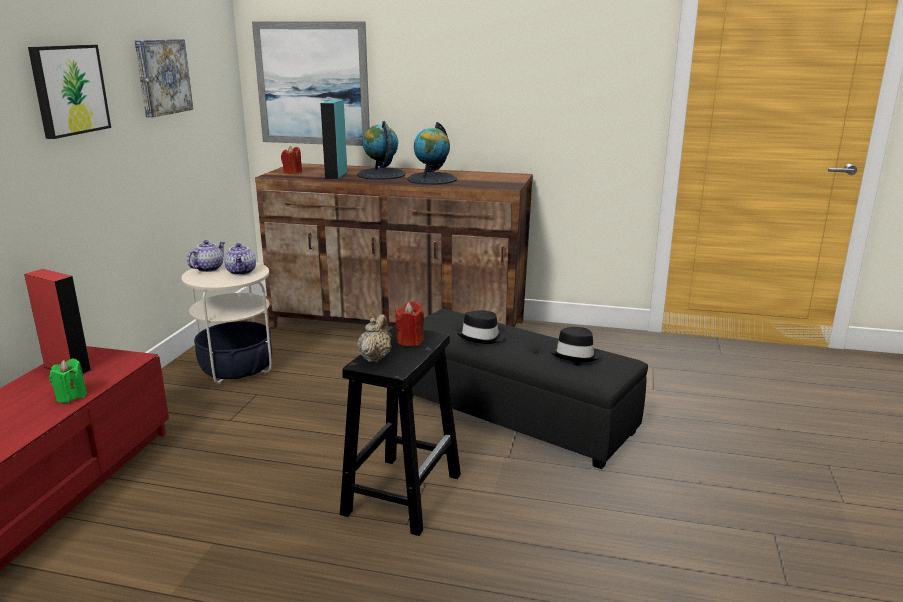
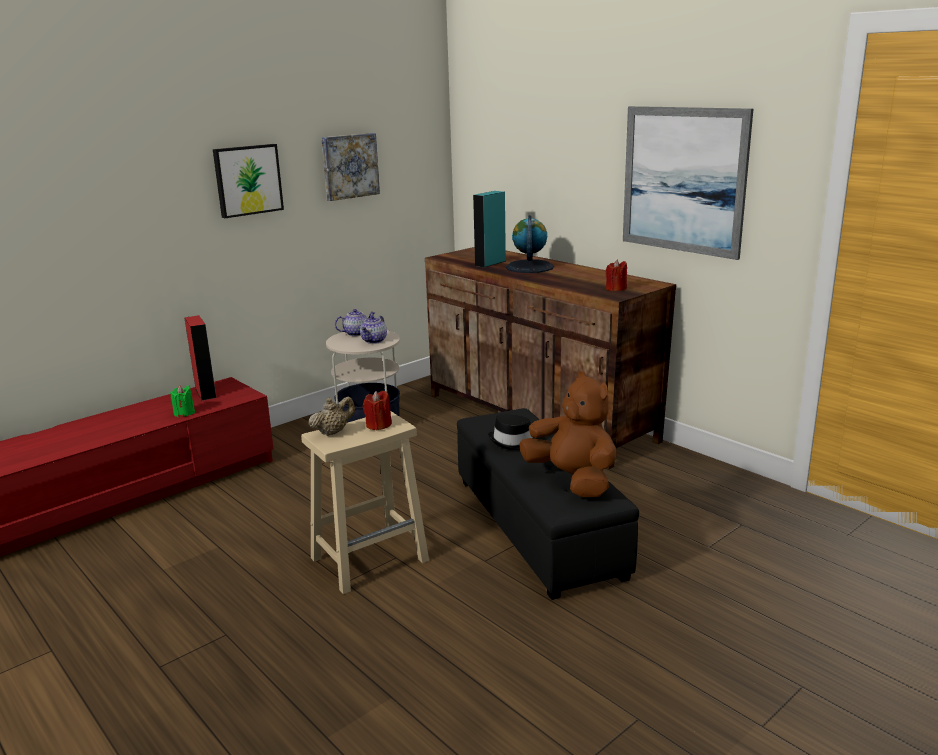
camera: 35 degrees right, 0 degrees up
(292, 172) = (461, 256): red candle -> red candle (616, 289)
(312, 84) = (500, 172): picture -> picture (683, 180)
(403, 493) = (371, 558): black stool -> beige stool
(432, 179) = (563, 278): globe -> none
(576, 355) = (572, 480): black hat -> brown plush toy

